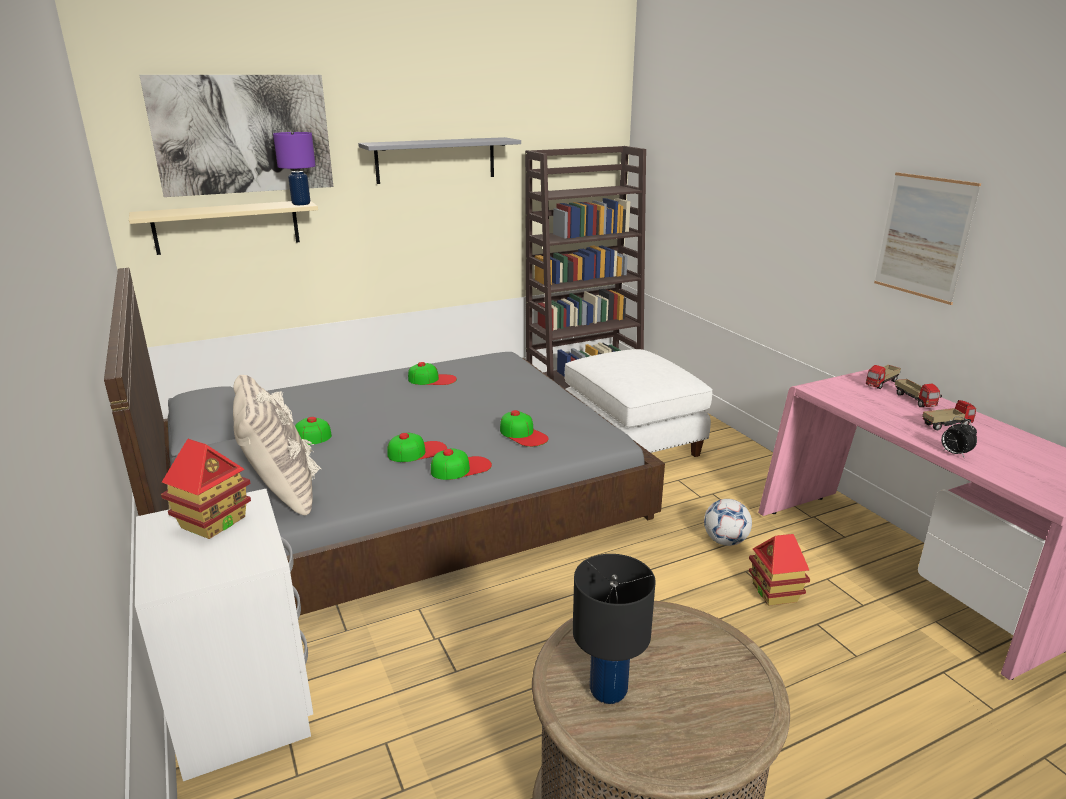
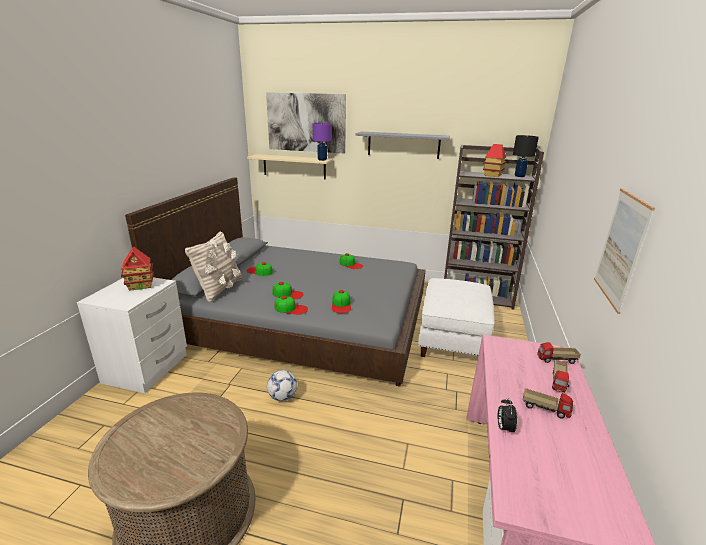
camera: 40 degrees right, 0 degrees up
(610, 693) = (150, 431): black table lamp -> black table lamp (520, 176)
(725, 541) = (421, 420): football -> football (283, 397)
(774, 593) = (405, 465): toy house -> toy house (492, 175)

